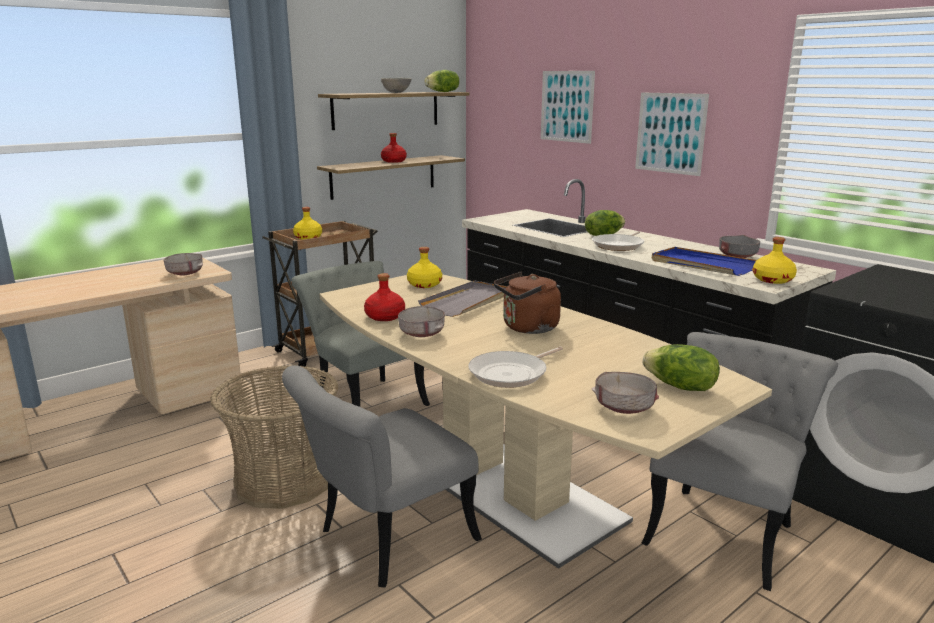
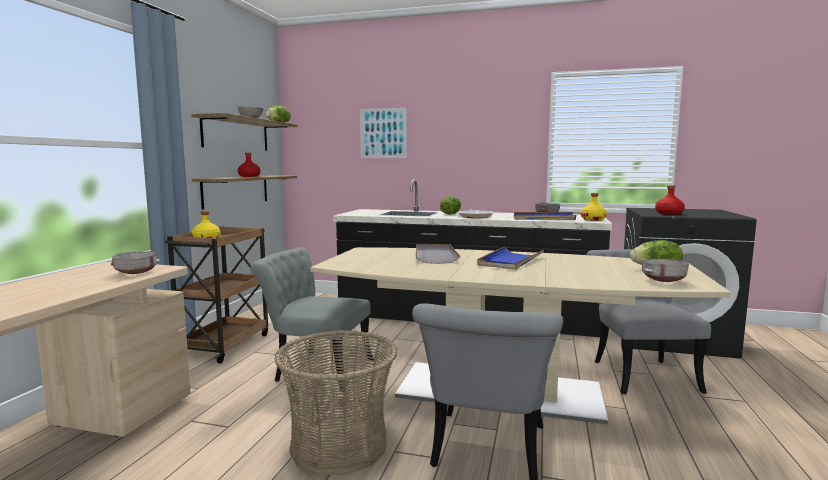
camera: 35 degrees left, 10 degrees down
(384, 316) = (403, 270): red bottle -> red bottle (669, 213)
(421, 334) = (457, 273): grey bowl -> none
(424, 284) = (378, 253): yellow bottle -> none
(511, 374) = (569, 279): frying pan -> none
(527, 328) = (510, 261): brown kettle -> blue tray
(670, 133) = (471, 146): picture -> none

